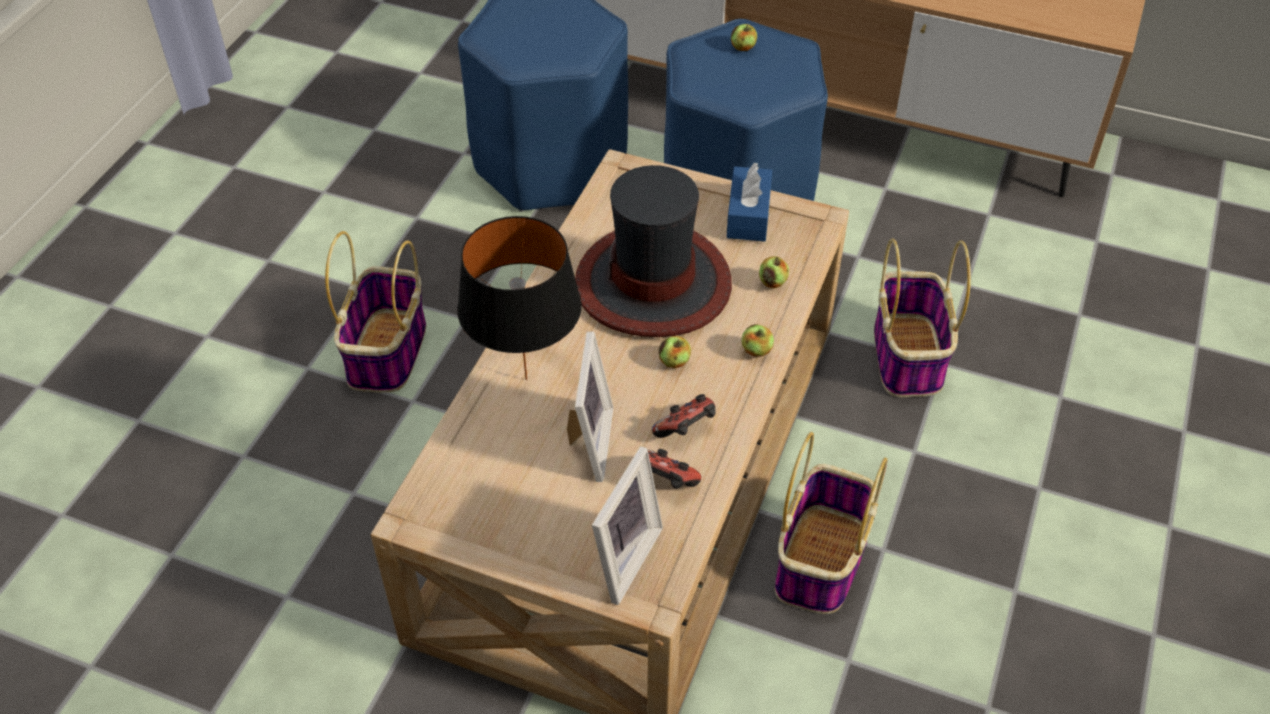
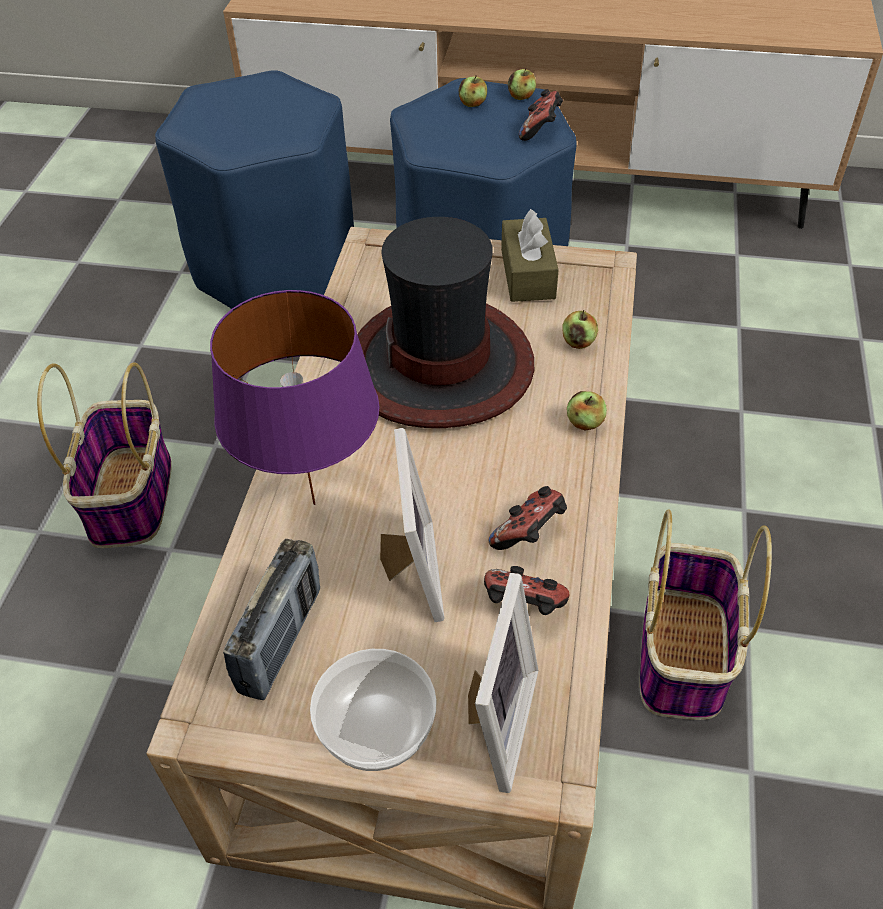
camera: 10 degrees left, 0 degrees up
(480, 474) = (281, 640): none -> radio
(527, 378) = (316, 503): black table lamp -> purple table lamp
(536, 546) = (378, 727): none -> bowl
(674, 362) = (491, 452): apple -> apple (521, 96)
(748, 215) = (527, 274): blue tissue box -> brown tissue box
(796, 83) = (540, 130): none -> game controller
(908, 357) = (705, 410): basket -> none

